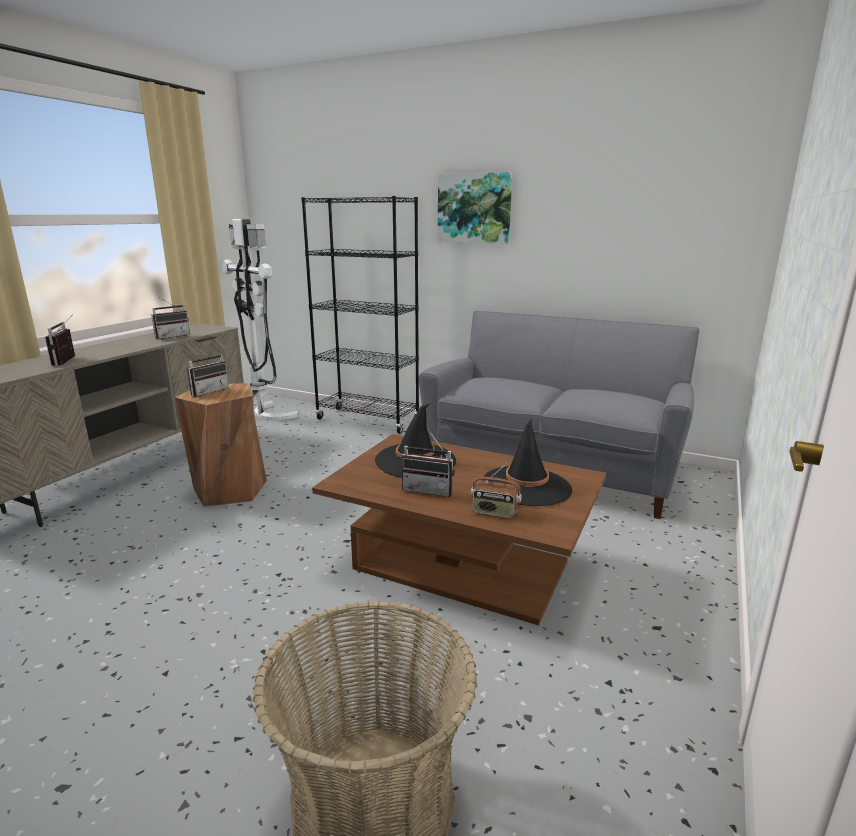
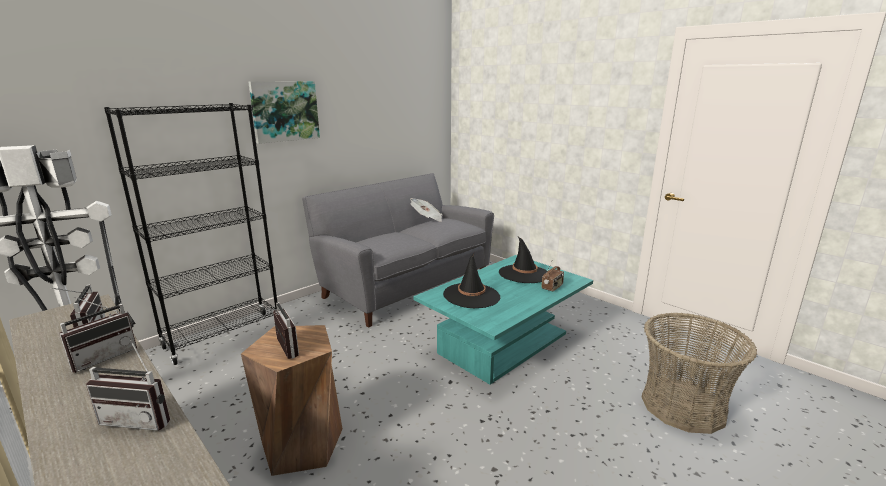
camera: 70 degrees left, 0 degrees up
(429, 489) = (517, 298): radio -> radio (104, 356)
(461, 566) = (504, 343): brown coffee table -> turquoise coffee table
(611, 386) = (427, 218): none -> newspaper

